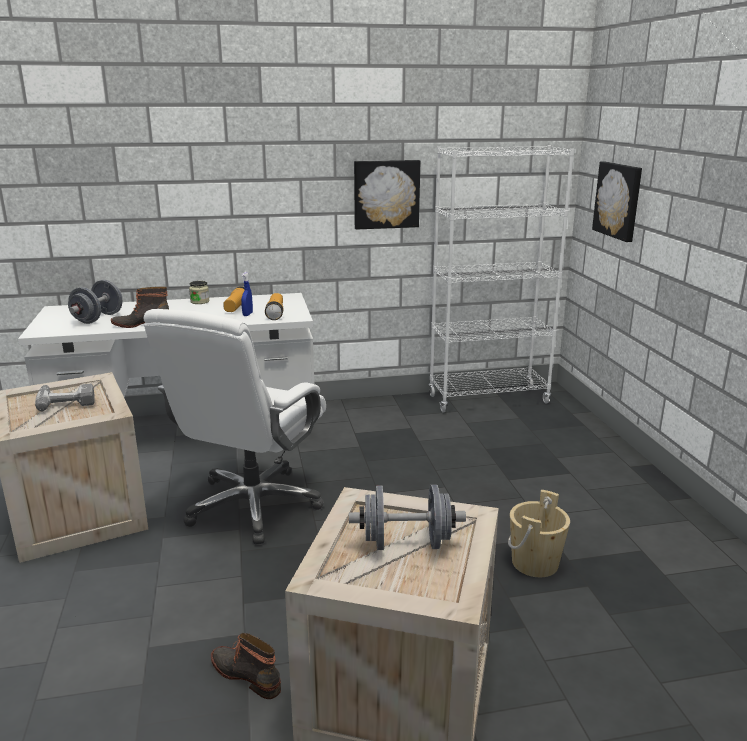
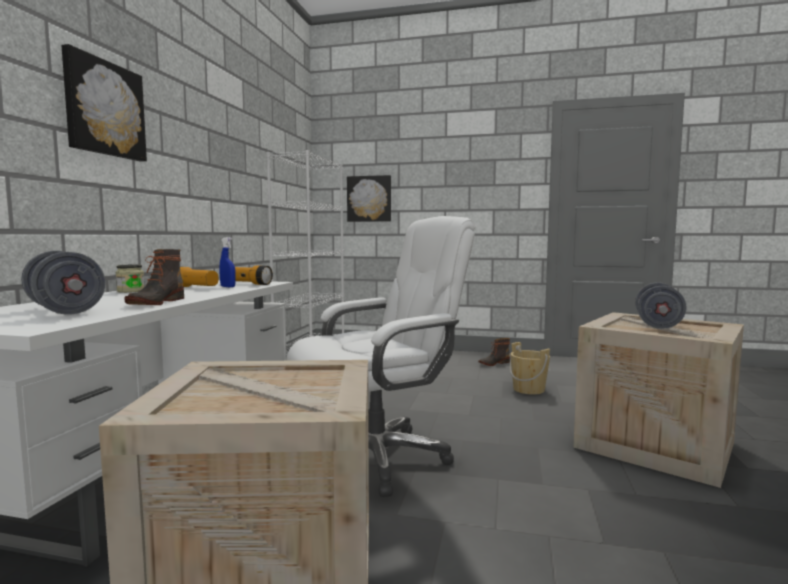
camera: 65 degrees left, 15 degrees down
(66, 400) = (255, 383): power drill -> none
(247, 675) = (645, 495): boot -> boot (493, 363)
(253, 506) = (377, 457): white office chair -> white office chair turned 75 degrees counterclockwise
(386, 194) = (240, 186): picture -> picture (104, 109)

